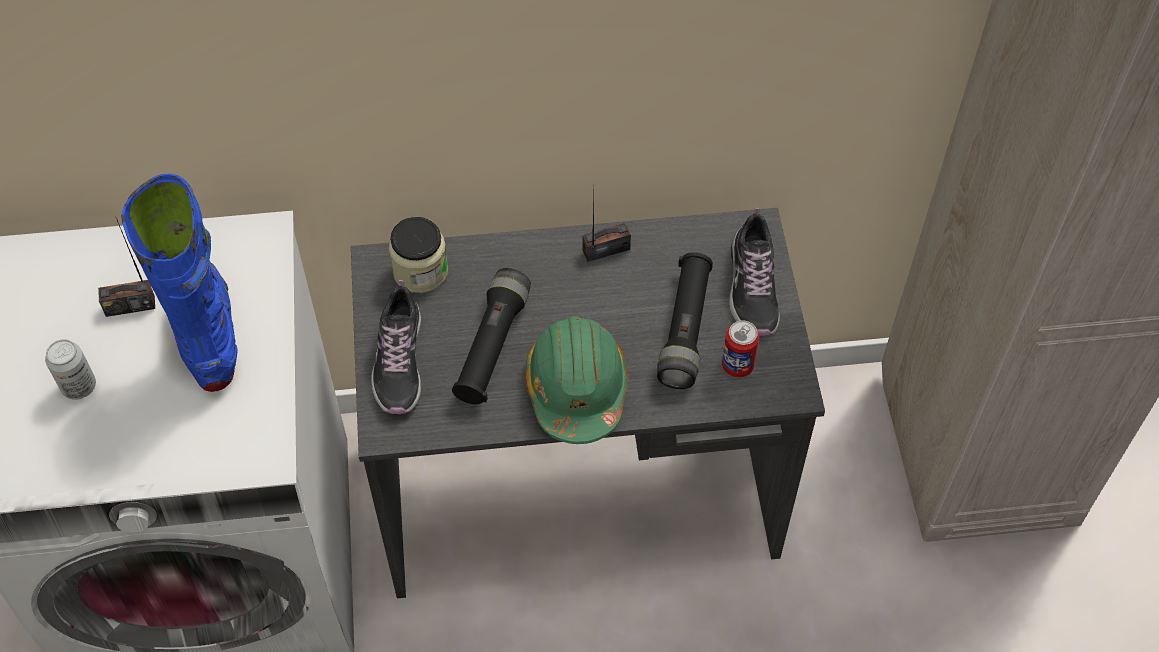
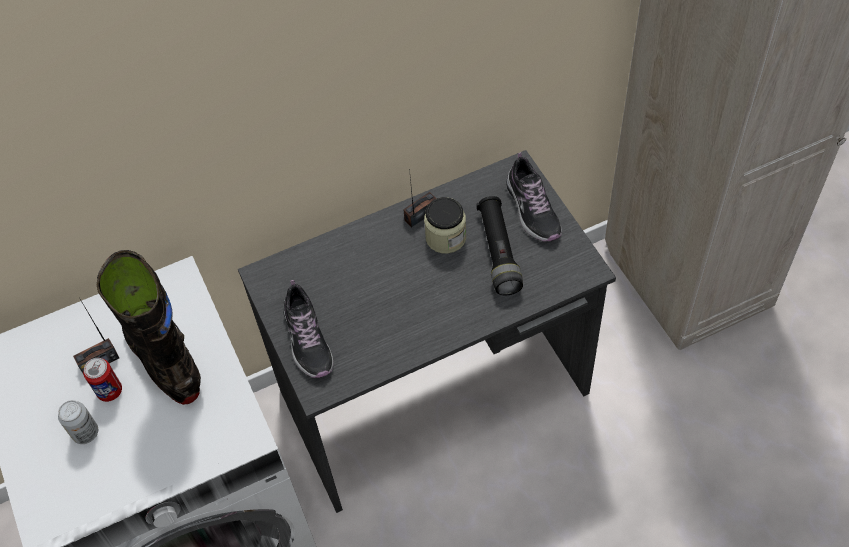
camera: 15 degrees left, 0 degrees up
(207, 329) = (165, 360): blue boot -> black boot
(420, 271) = (296, 271): jar -> jar (446, 237)
(492, 346) = (369, 307): black flashlight -> none
(577, 388) = (441, 317): green hard hat -> none
(737, 365) = (544, 265): can -> can (110, 391)

